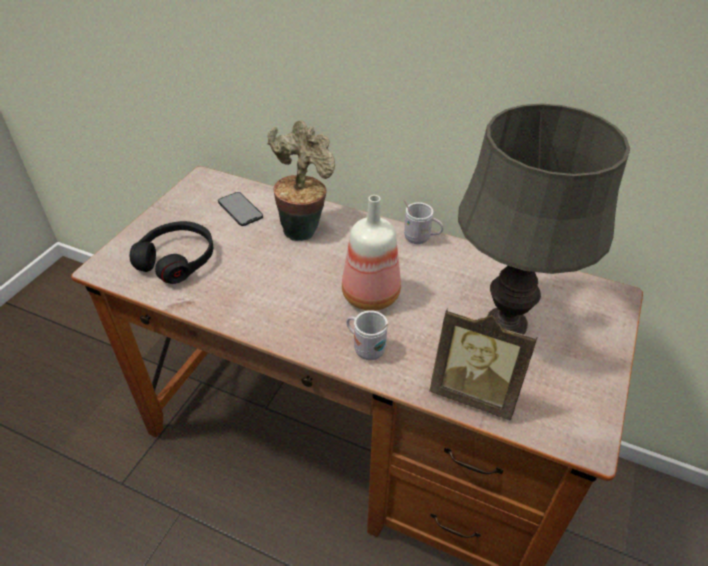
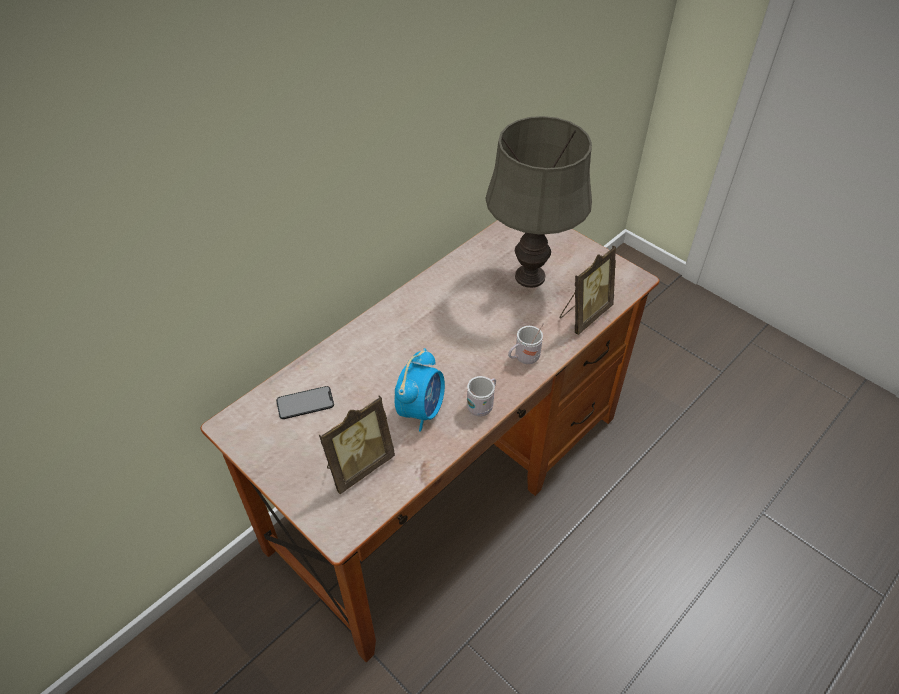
camera: 70 degrees left, 5 degrees up
(177, 259) = (358, 466): black headphones -> picture frame
(257, 283) = (421, 410): none -> alarm clock
(304, 227) = (361, 361): potted plant -> none
(369, 294) = (468, 341): bottle -> none
(421, 239) = (417, 290): white mug -> white mug (482, 405)

